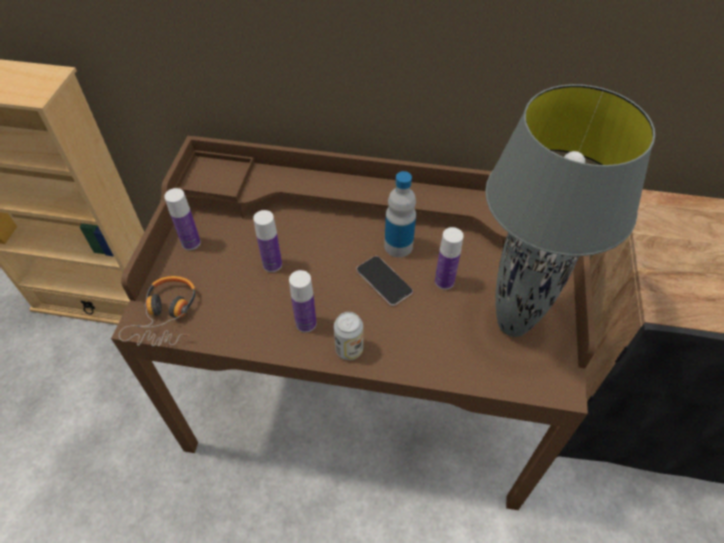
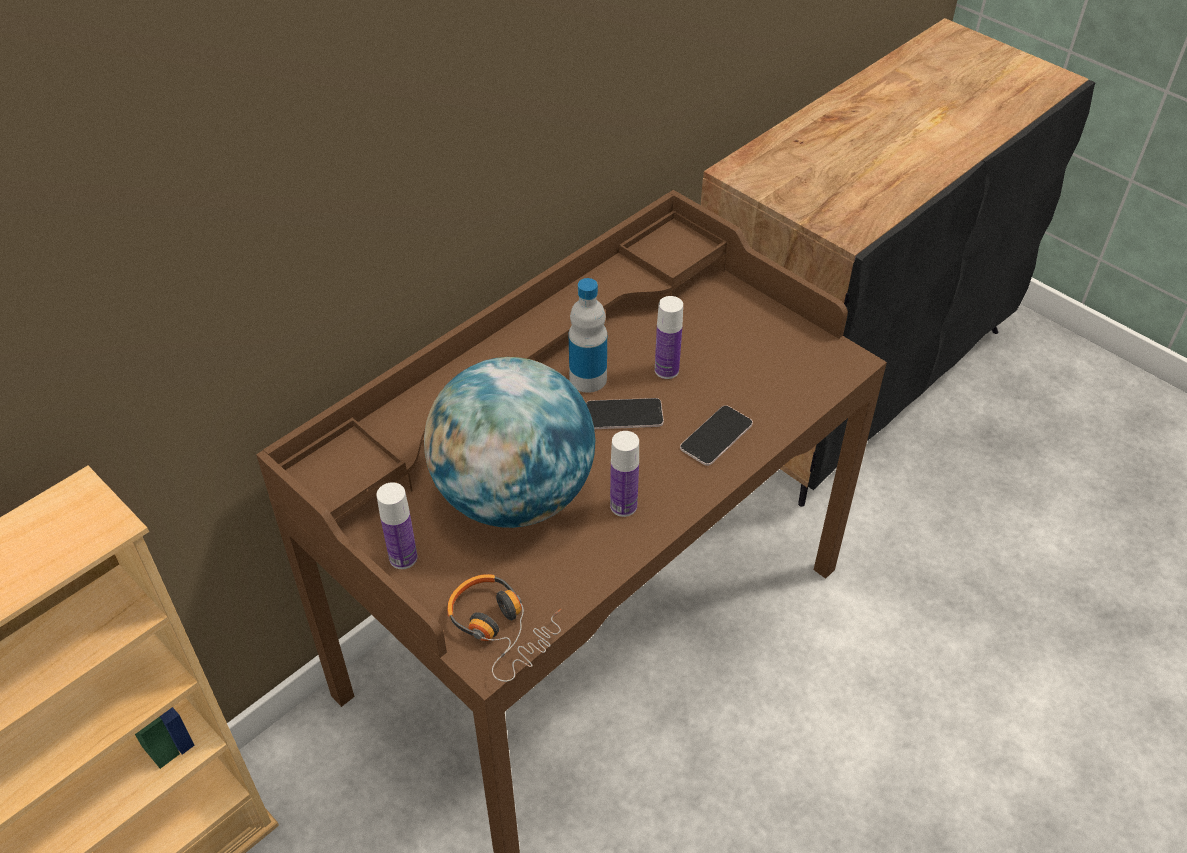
camera: 55 degrees left, 5 degrees down
(272, 264) = (513, 496): bottle -> globe
(349, 349) = (686, 487): can -> none
(409, 341) = (716, 436): none -> phone
(513, 325) = (760, 352): grey table lamp -> none

